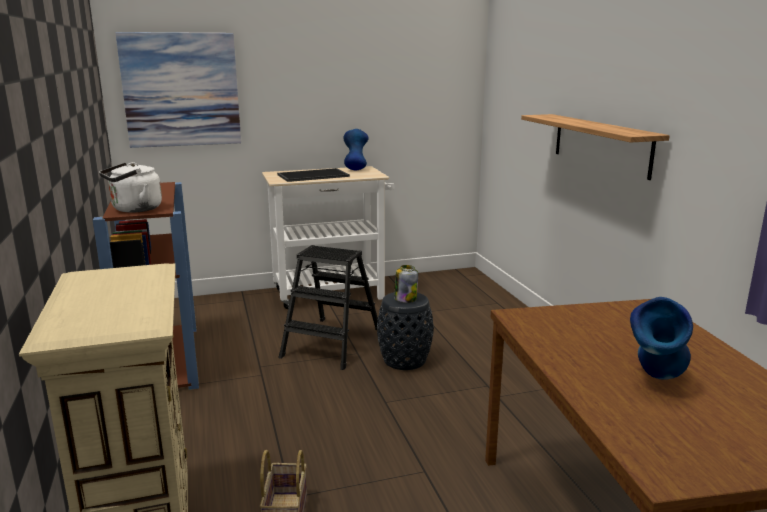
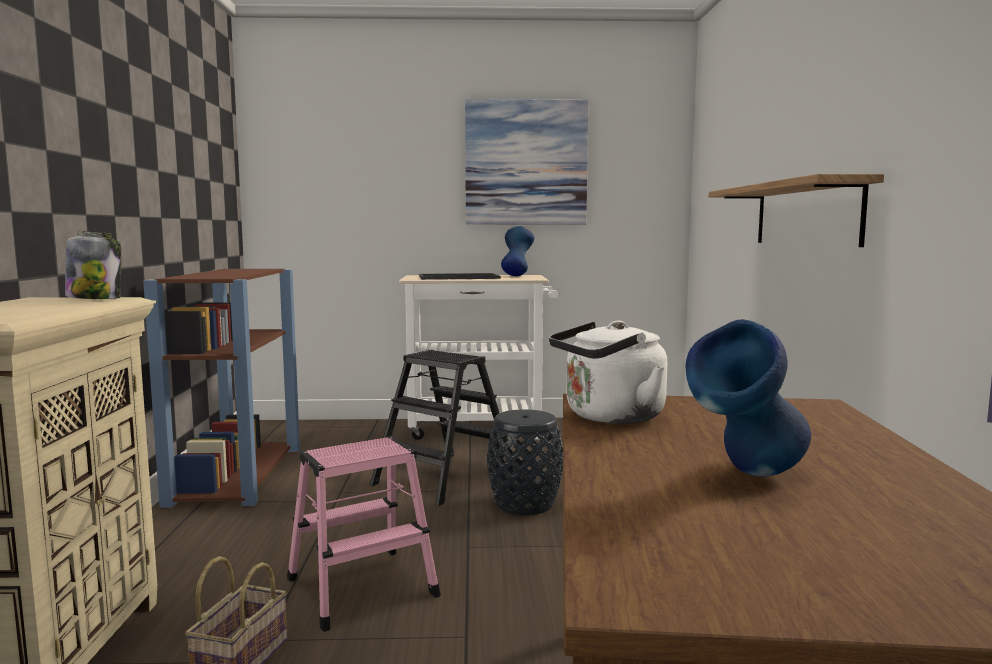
camera: 15 degrees right, 10 degrees down
(134, 209) = (199, 276): white kettle -> white kettle (609, 417)
(181, 90) = (322, 179): picture -> picture (526, 163)
(331, 445) = (362, 586): none -> pink step ladder
(405, 299) = (524, 416): jar -> jar (95, 298)

